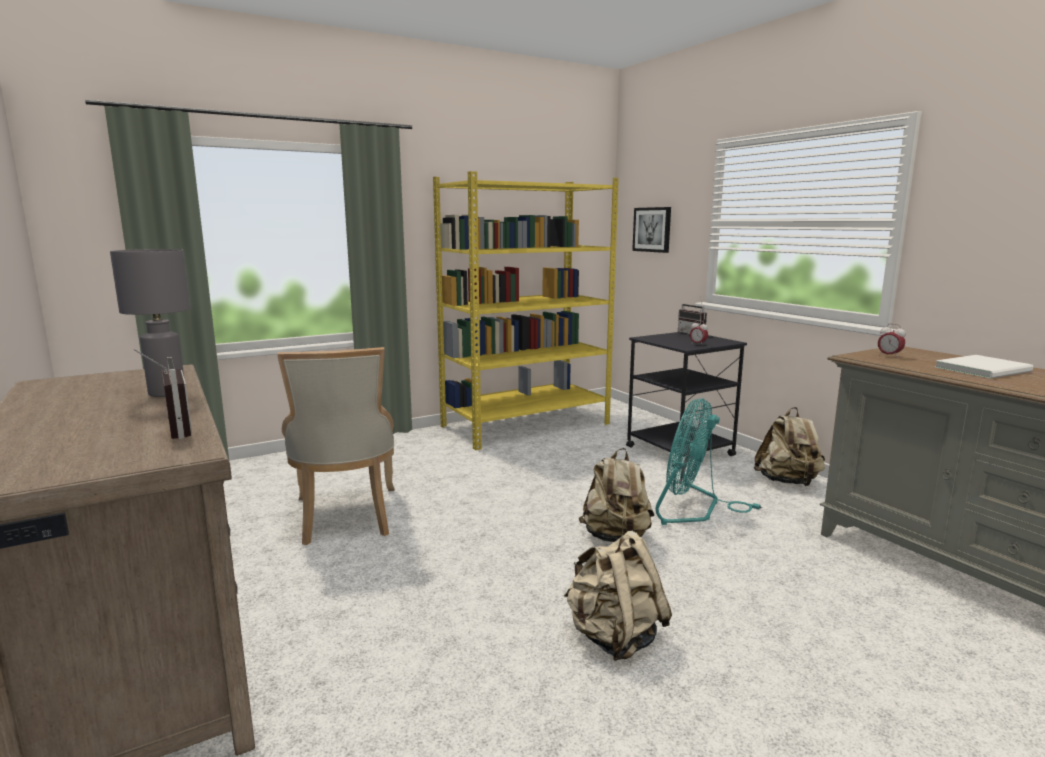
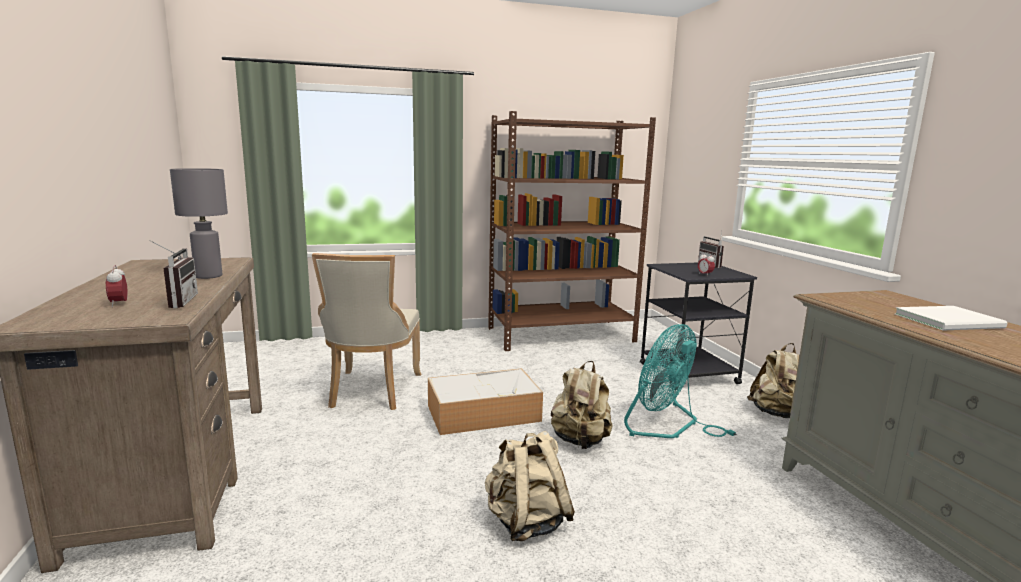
camera: 15 degrees right, 0 degrees up
(495, 523) = (485, 413): none -> storage box
(526, 425) = (560, 335): yellow bookcase -> brown bookcase
(652, 229) = (694, 166): picture -> none
(889, 356) = (859, 299): alarm clock -> alarm clock (119, 304)

